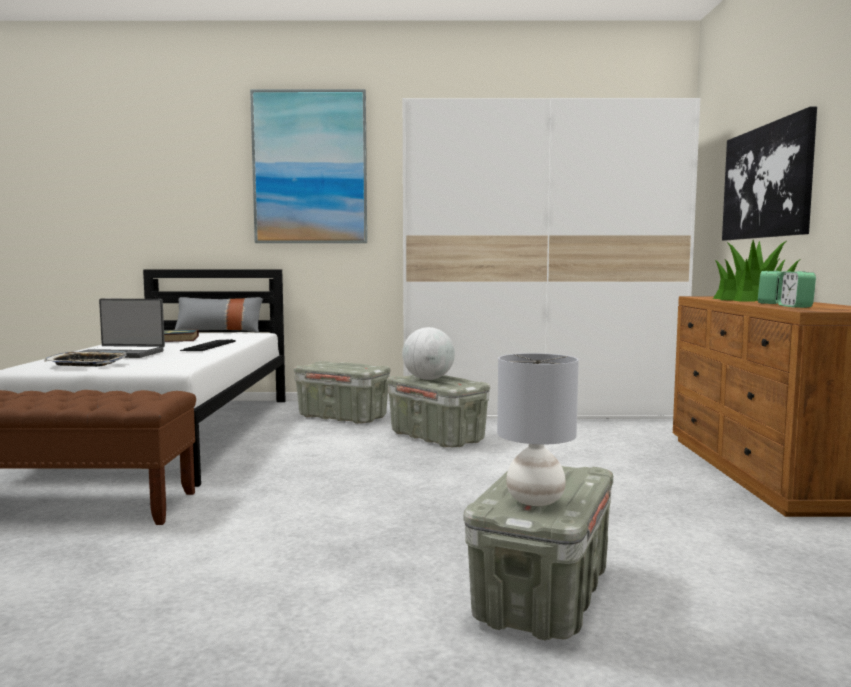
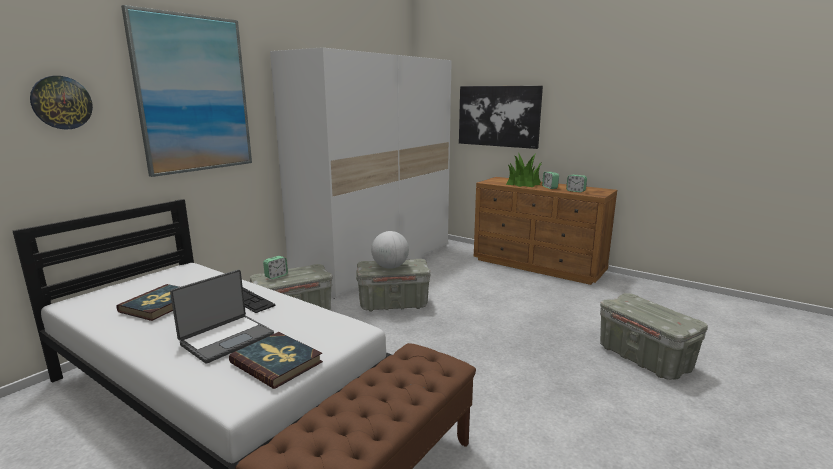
camera: 55 degrees left, 10 degrees up
(87, 364) = (277, 362): tray -> book
(194, 173) = (61, 102): none -> wall clock
(219, 331) = (134, 277): grey pillow -> none
(328, 364) = (276, 276): none -> alarm clock
(534, 500) = (673, 319): grey table lamp -> none

